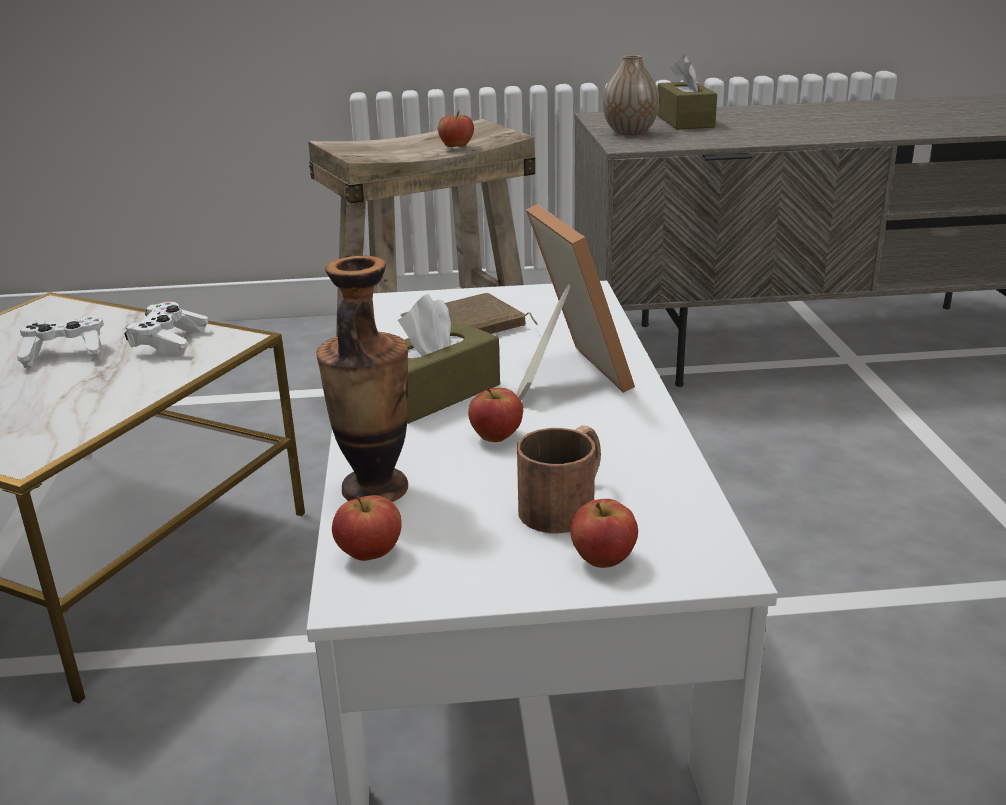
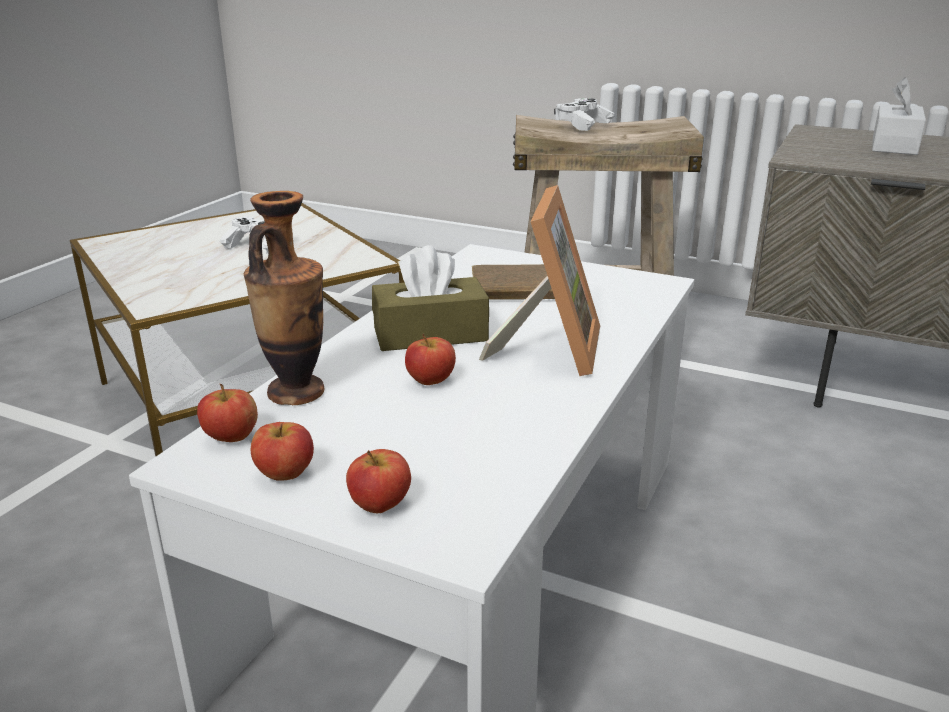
camera: 30 degrees right, 0 degrees up
(170, 343) = (326, 252): white game controller -> white game controller (583, 125)
(456, 146) = (628, 135): apple -> apple (285, 474)
(567, 503) = (413, 450): brown mug -> none
(630, 132) = (820, 147): vase -> none
(684, 121) = (894, 145): brown tissue box -> white tissue box

